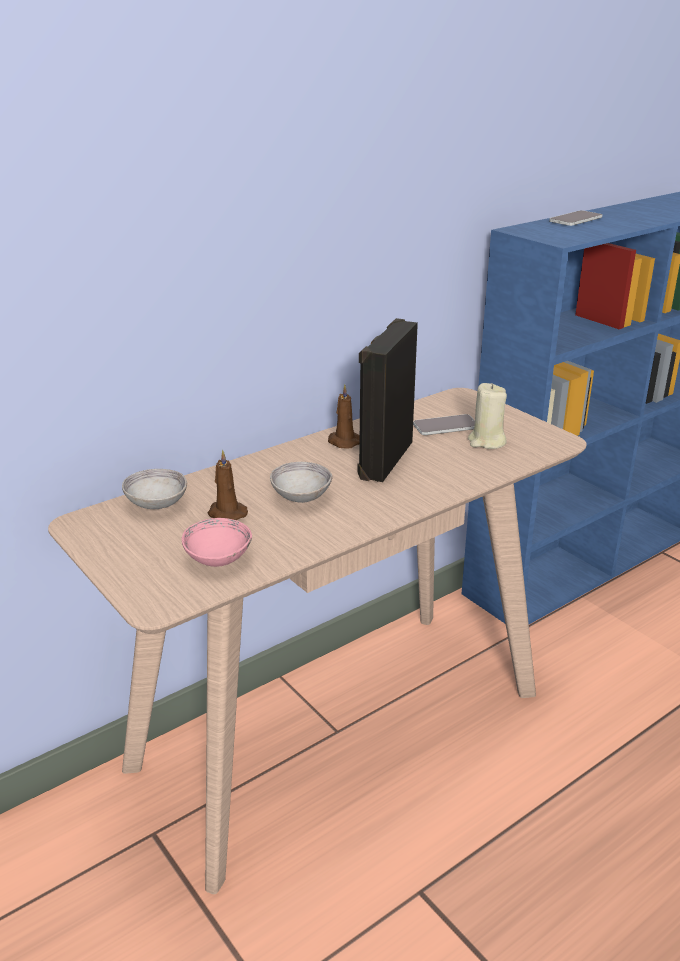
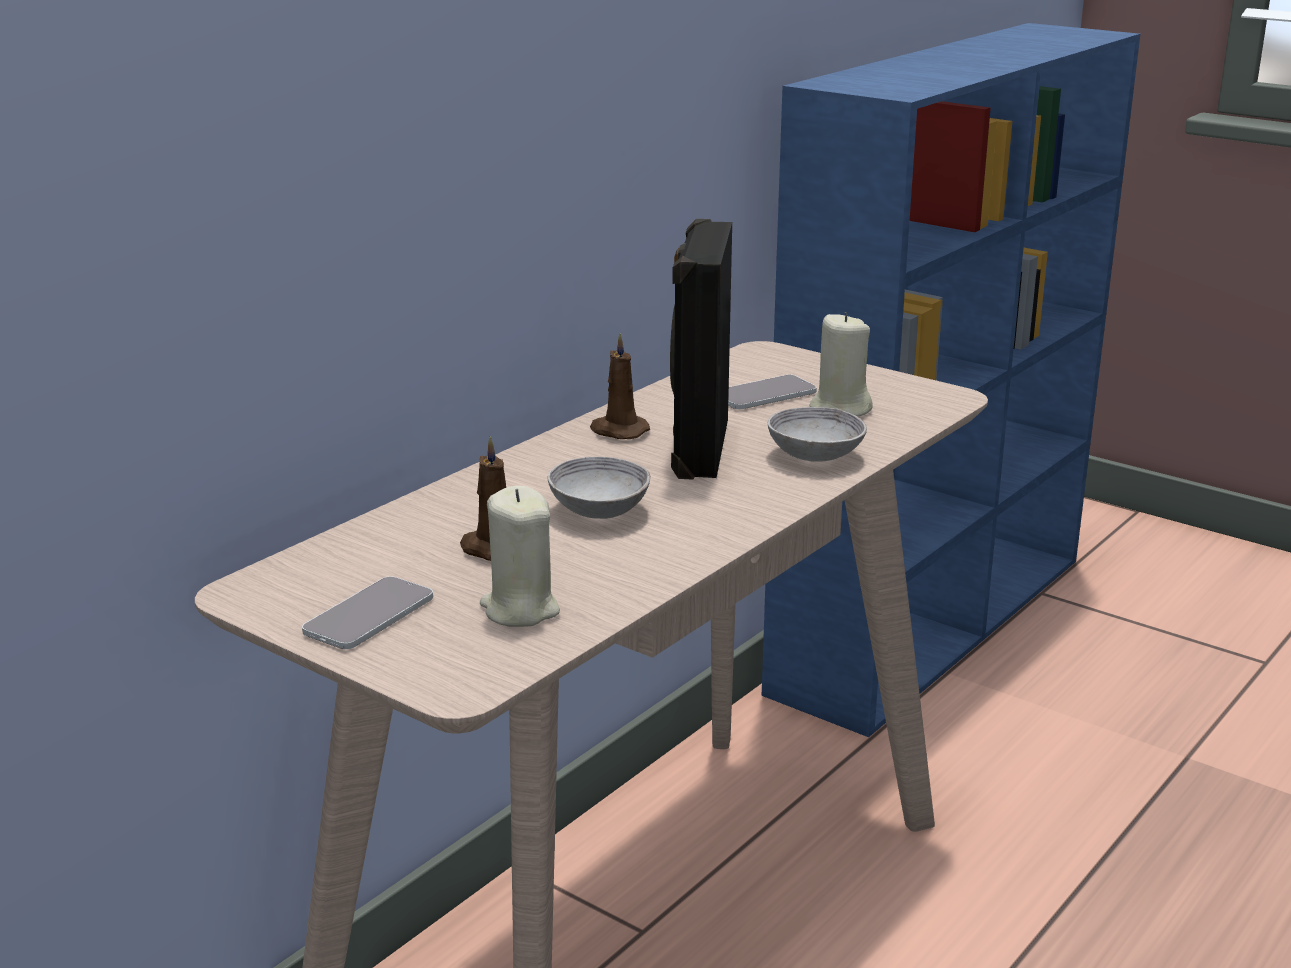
camera: 15 degrees left, 5 degrees down
(156, 503) = (365, 548): grey bowl -> grey bowl (815, 456)
(218, 558) = (520, 609): pink bowl -> beige candle
(575, 219) = (895, 67): phone -> phone (369, 615)

